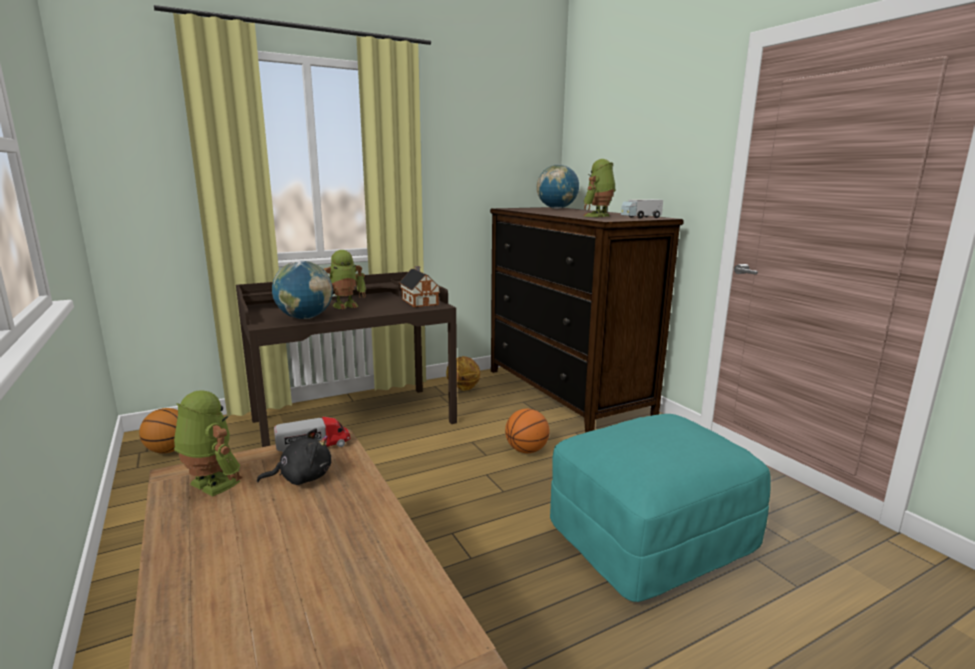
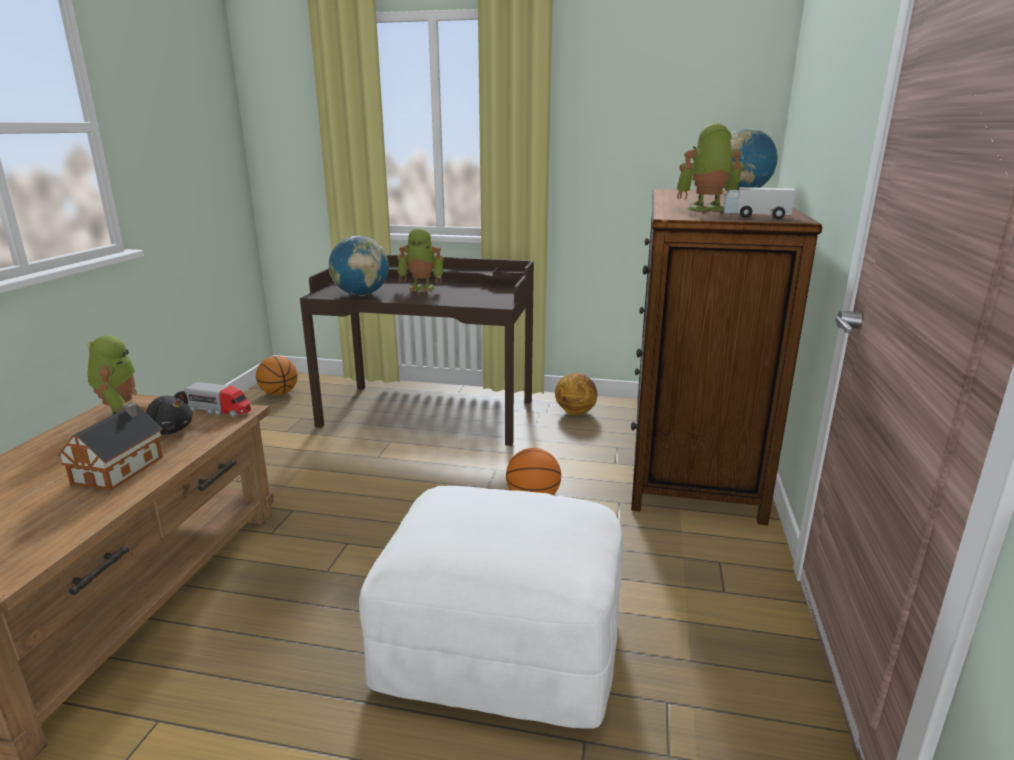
camera: 40 degrees right, 5 degrees up
(419, 301) = (494, 296): toy house -> toy house (122, 468)
(650, 539) = (502, 647): turquoise ottoman -> white ottoman

